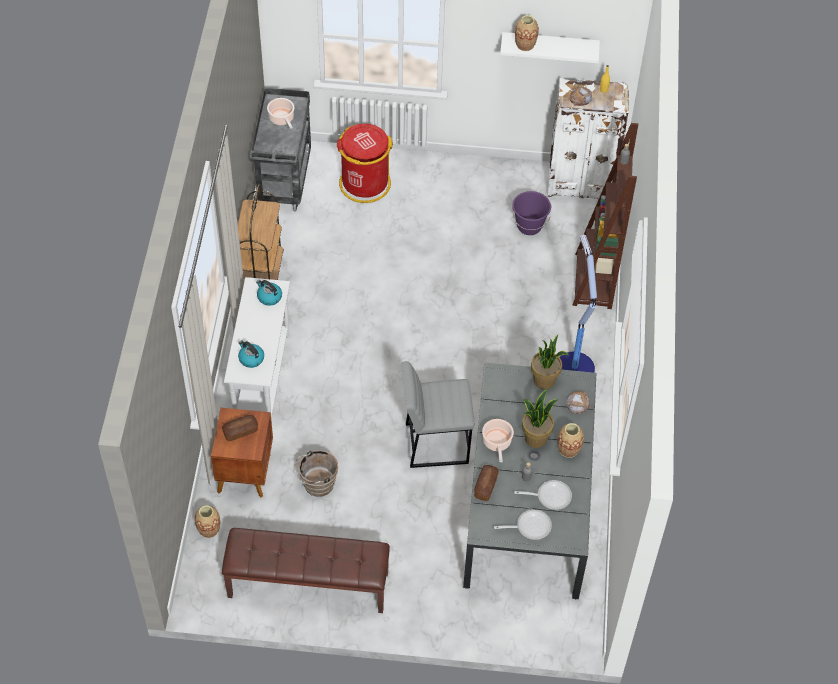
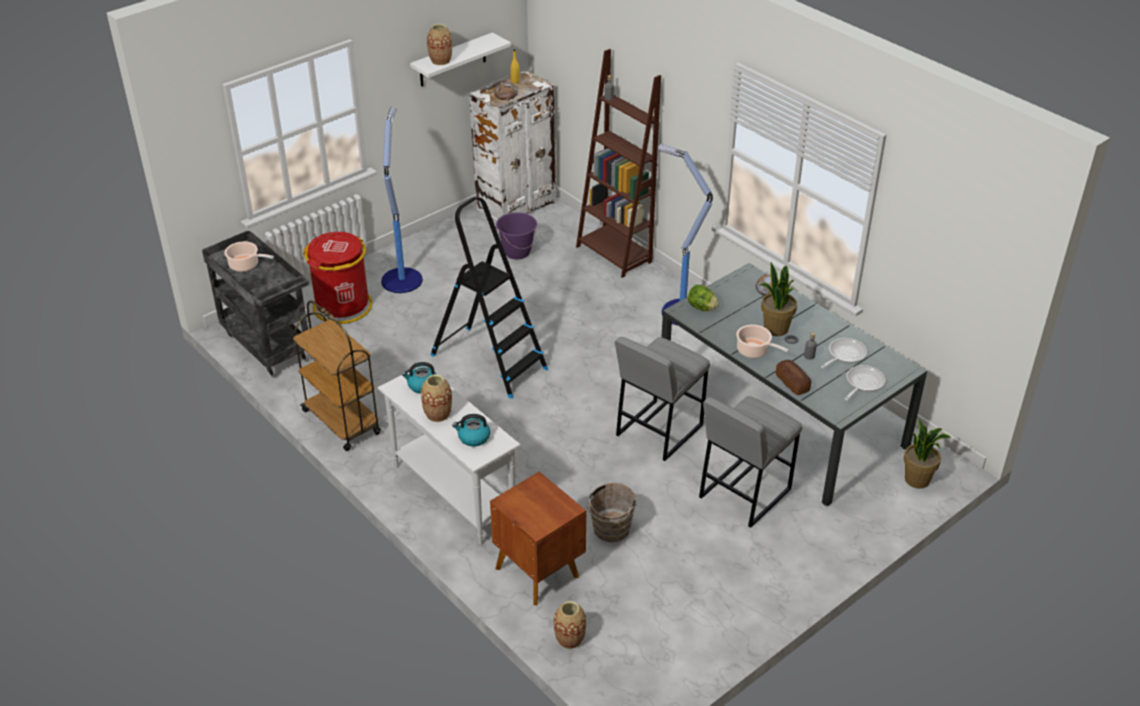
camera: 45 degrees left, 15 degrees down
(240, 431) = (535, 504): bread -> none
(307, 585) = (713, 607): brown bench -> none
(399, 303) = (489, 362): none -> black step ladder
(425, 533) = (743, 494): none -> grey stool
(426, 190) = (402, 279): none -> floor lamp
(511, 382) = (702, 308): none -> lettuce
(544, 380) = (723, 291): potted plant -> potted plant (917, 479)
(568, 449) = (808, 318): vase -> vase (438, 414)

